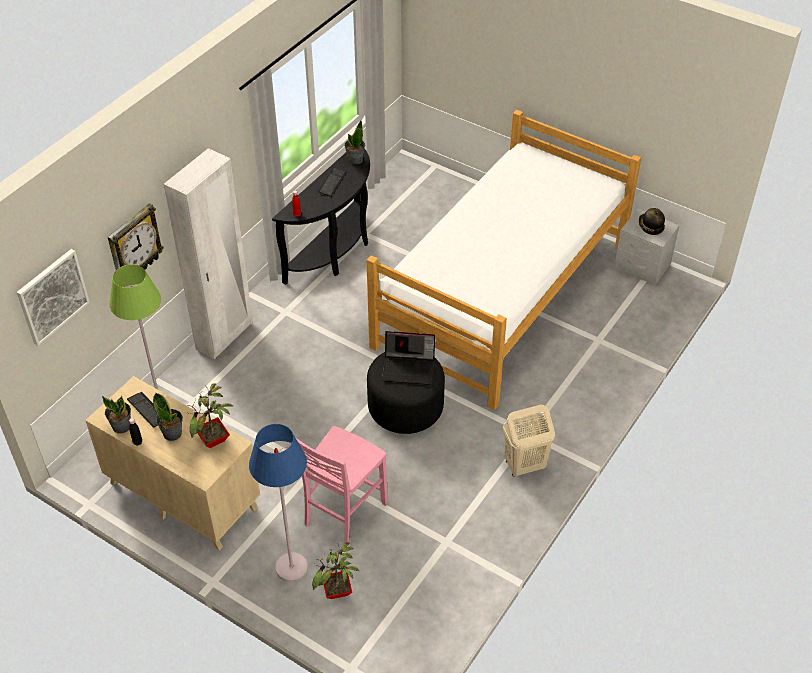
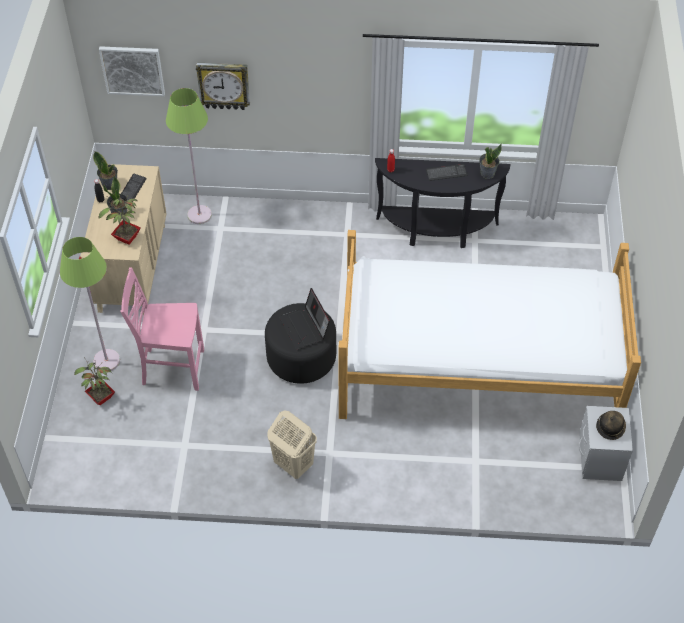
camera: 60 degrees right, 5 degrees up
(225, 336) = (295, 212): white wardrobe -> none
(291, 567) = (106, 360): blue floor lamp -> green floor lamp

